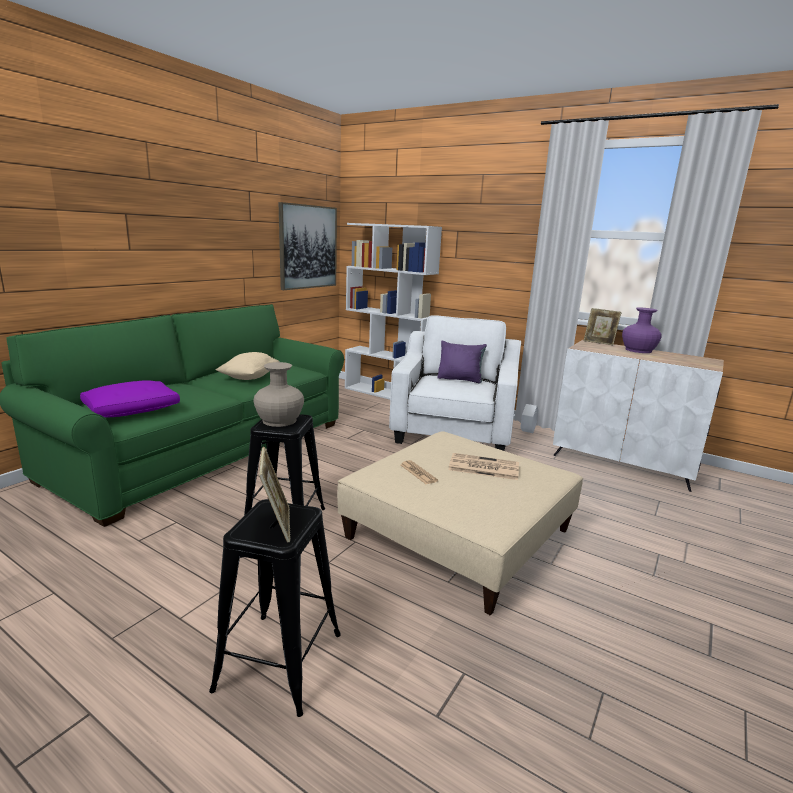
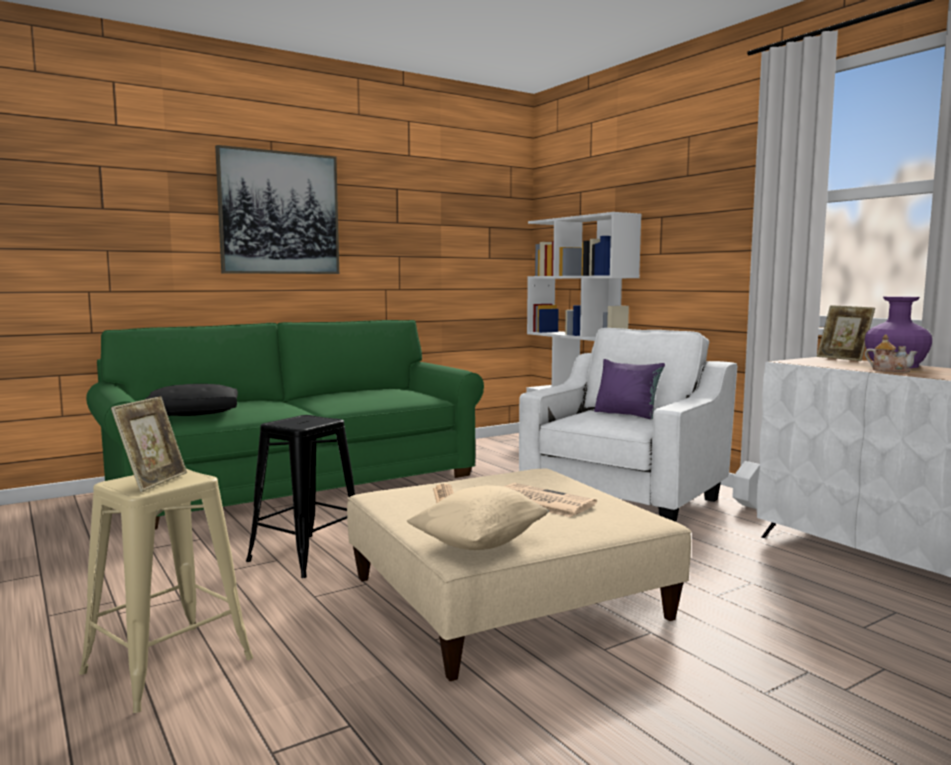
camera: 25 degrees right, 10 degrees down
(133, 410) = (194, 413): purple pillow -> black pillow
(249, 377) = (351, 398): beige pillow -> beige pillow (479, 543)
(279, 420) = (301, 420): beige vase -> none
(279, 661) = (168, 666): black stool -> beige stool
(308, 247) = (480, 255): picture -> picture (279, 213)
(646, 357) = (889, 370): none -> teapot

